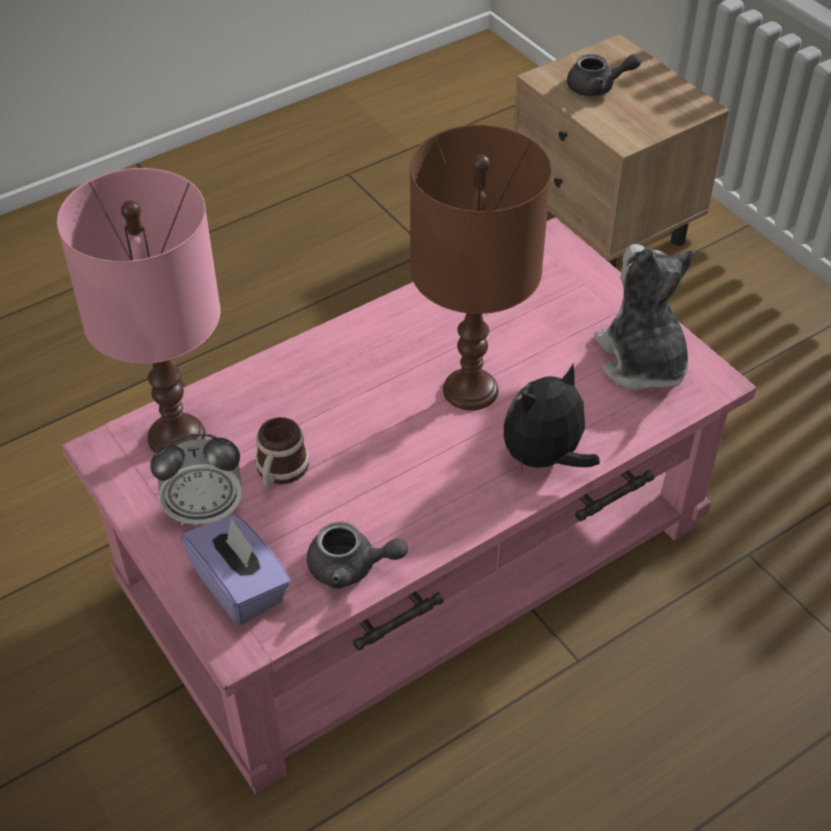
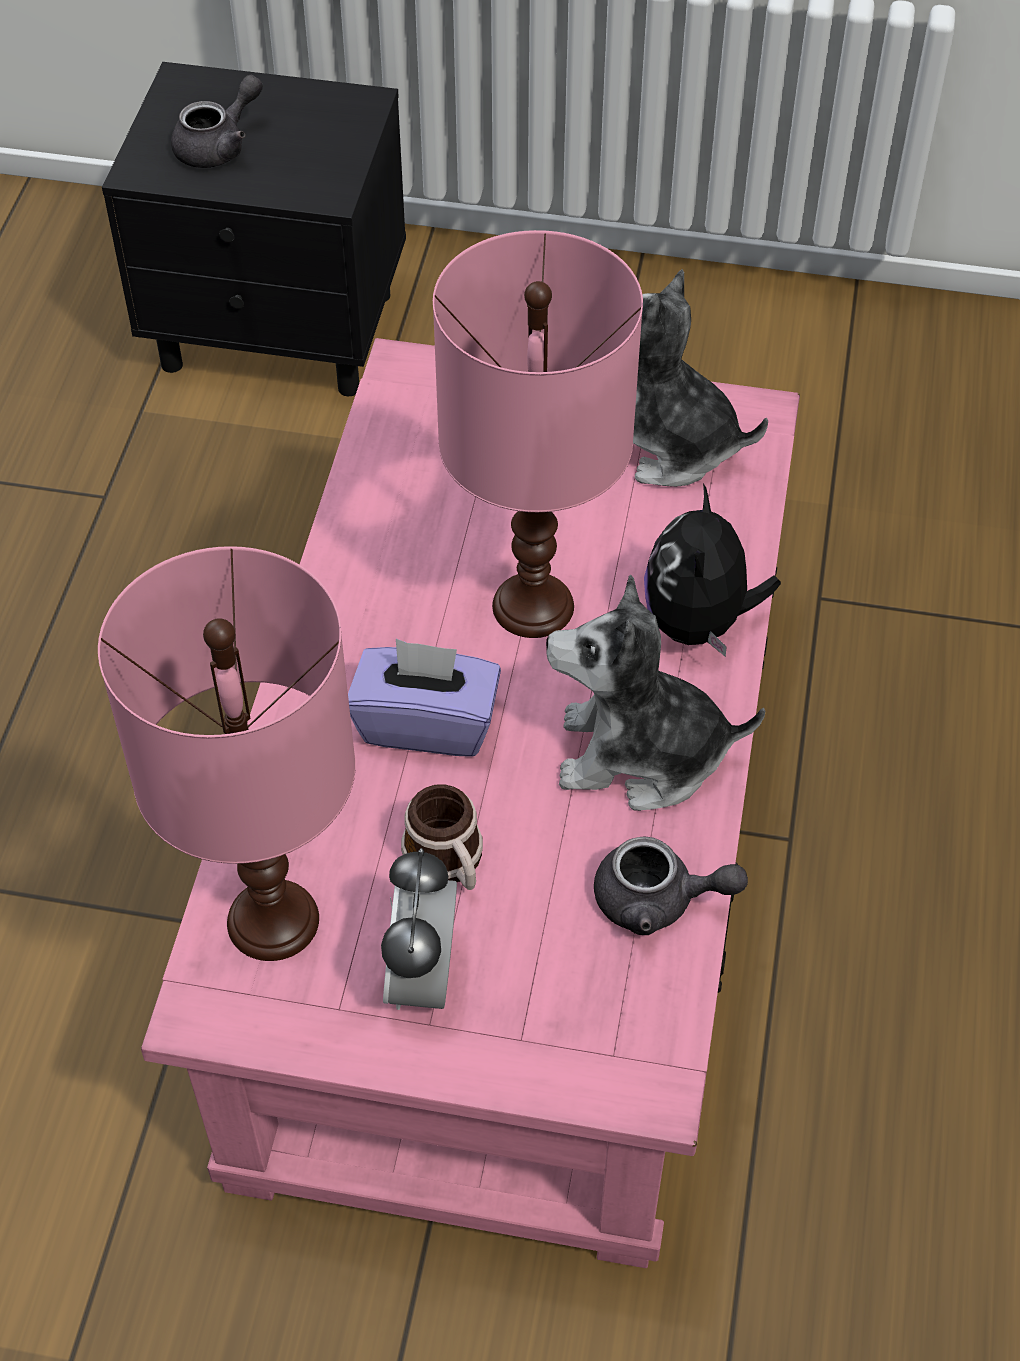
camera: 45 degrees left, 5 degrees up
(205, 510) = (422, 977): alarm clock -> alarm clock turned 150 degrees clockwise
(240, 586) = (572, 1024): purple tissue box -> purple tissue box (426, 723)
(351, 567) = (658, 901): grey teapot -> grey teapot turned 45 degrees clockwise
(432, 496) = (640, 755): none -> plush toy
(471, 390) = (534, 605): brown table lamp -> pink table lamp
(604, 227) = (280, 331): beige nightstand -> black nightstand

